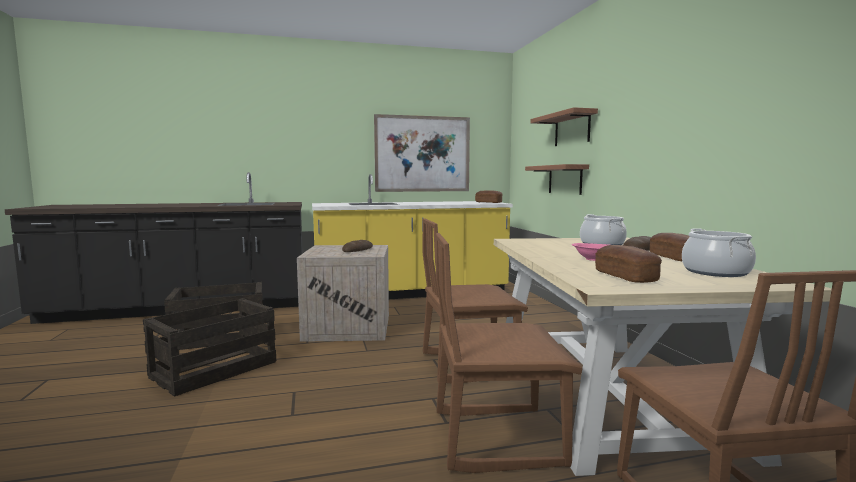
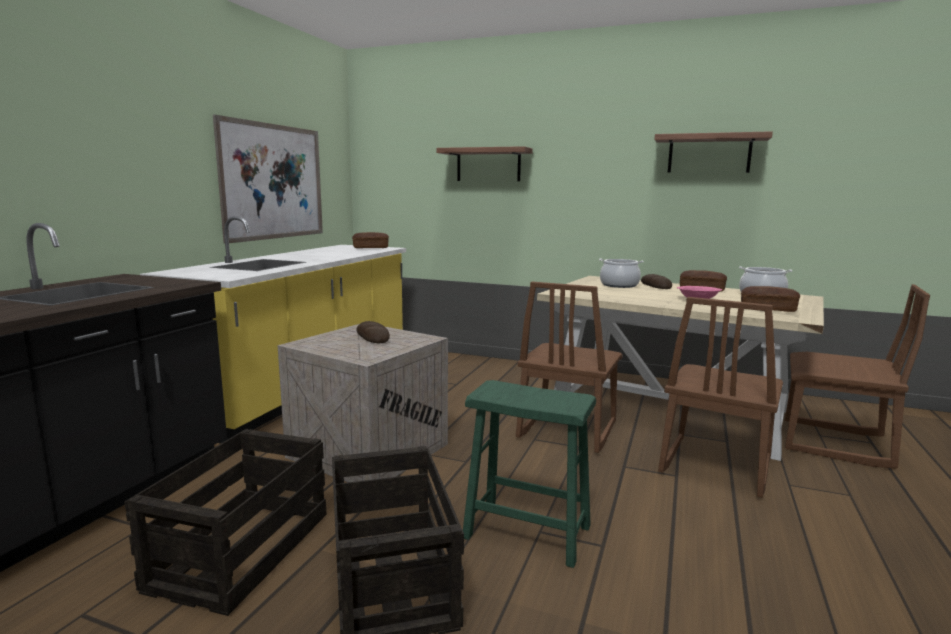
camera: 55 degrees left, 5 degrees up
(290, 388) = (527, 531): none -> green stool
(565, 179) = (478, 219): shelf -> shelf (709, 154)

